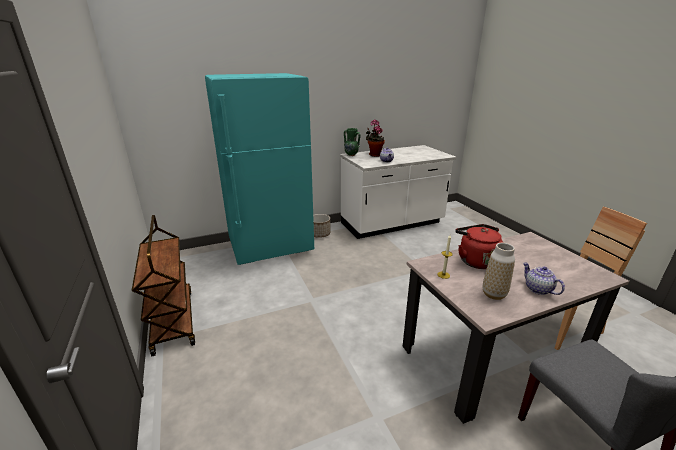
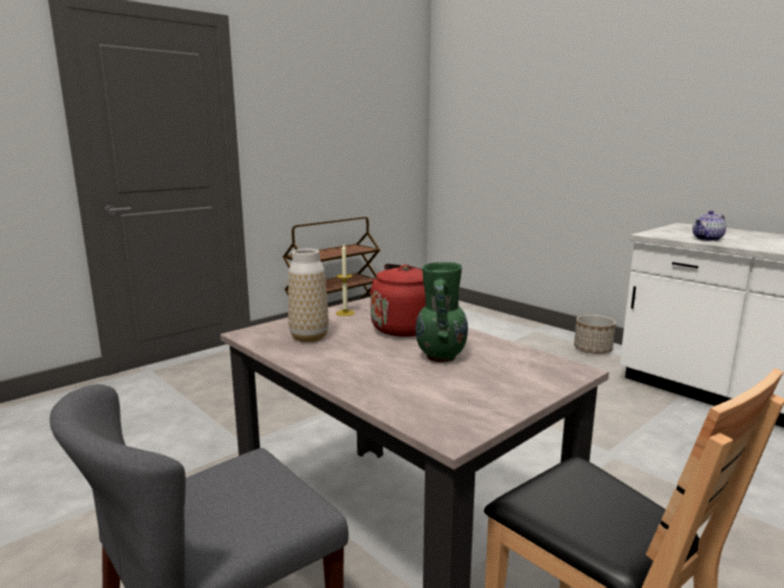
camera: 70 degrees right, 10 degrees down
(271, 249) = (506, 331): turquoise fridge -> none
(351, 155) = (685, 226): green vase -> green vase (440, 358)
(374, 155) = (726, 233): potted plant -> none
(537, 289) = (343, 364): teapot -> none

